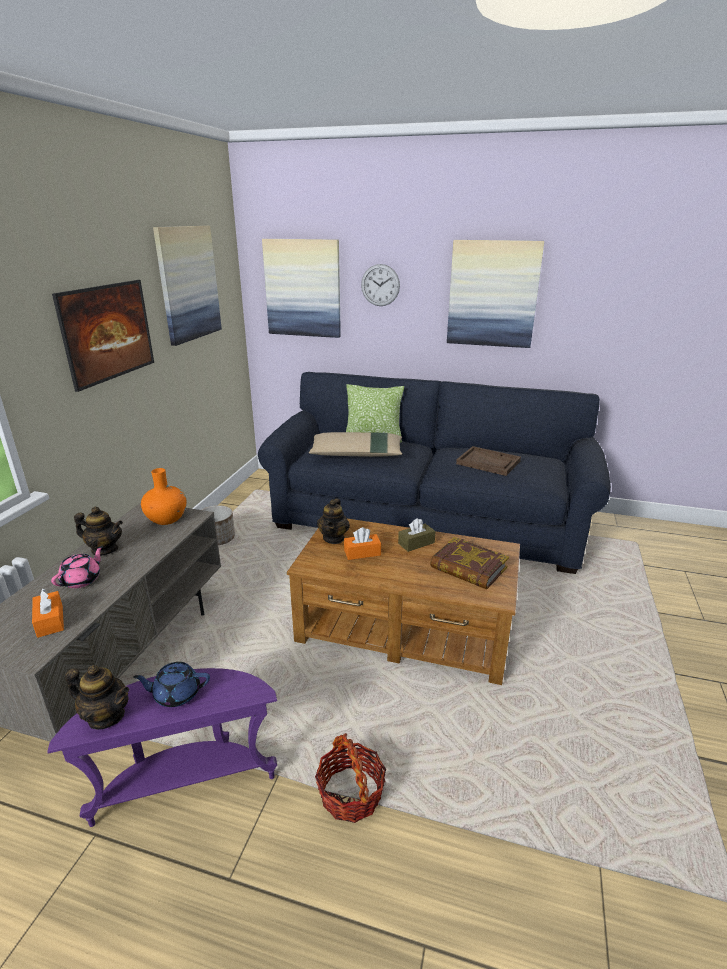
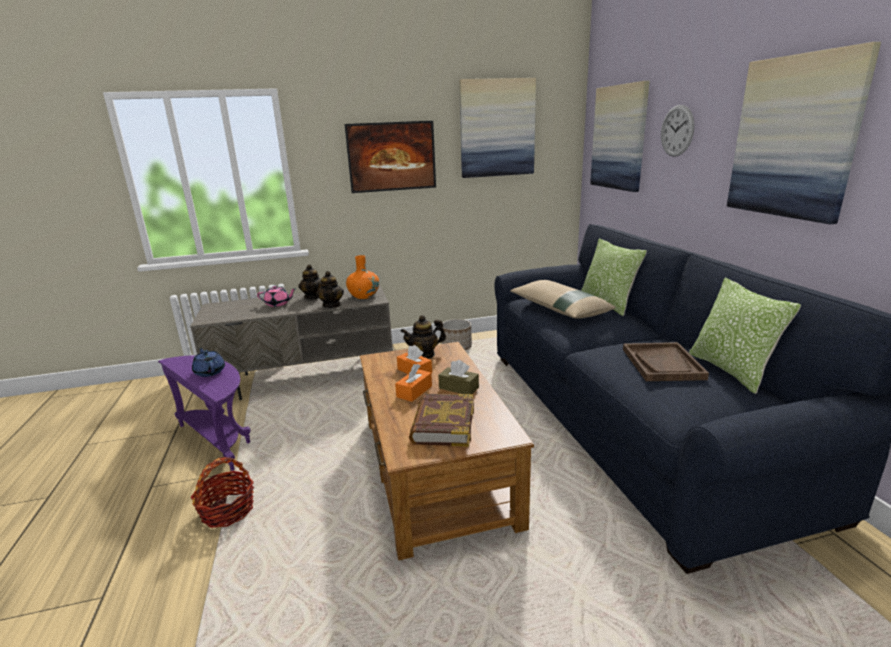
camera: 60 degrees right, 5 degrees down
(50, 621) = (235, 312): orange tissue box -> orange tissue box (414, 391)
(106, 716) = (186, 362): teapot -> teapot (332, 305)
(513, 451) = (731, 370): none -> pillow

